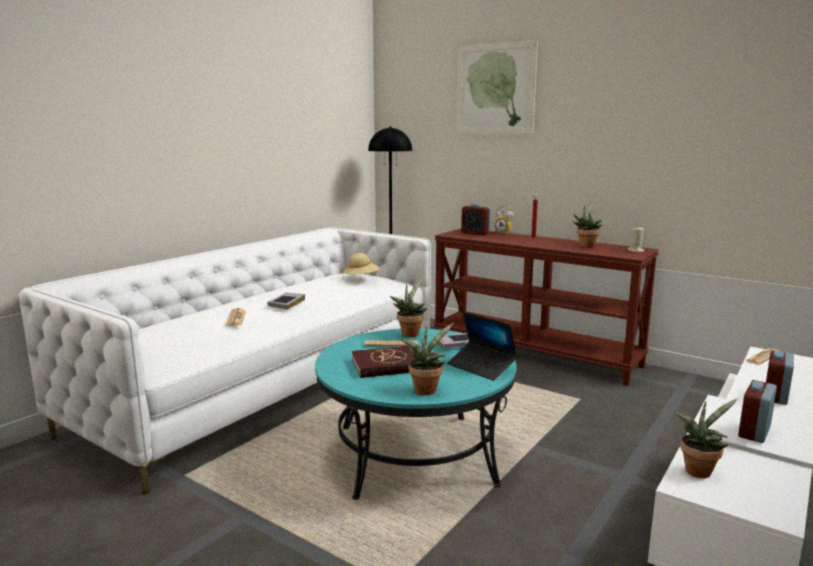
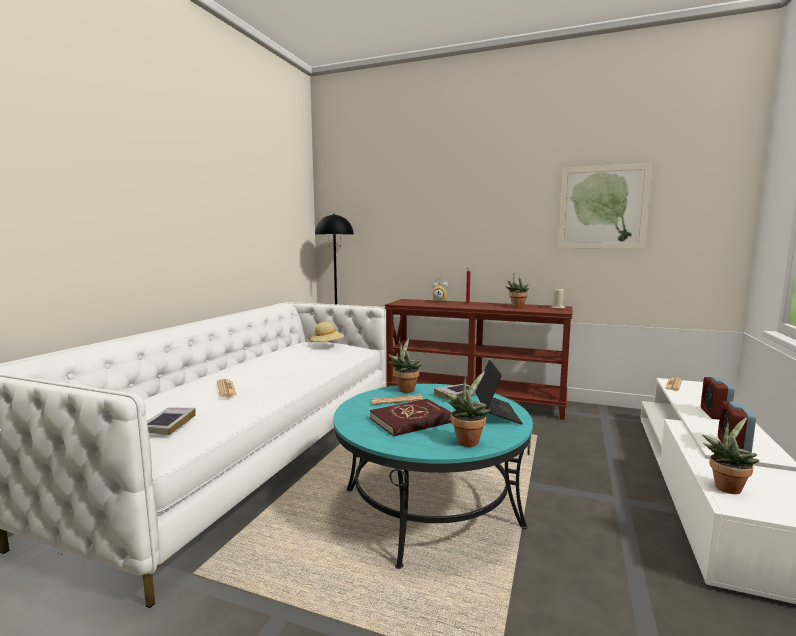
camera: 15 degrees left, 5 degrees down
(286, 304) = (270, 371): book -> book (168, 424)
(475, 233) = (417, 301): alarm clock -> none
(481, 367) = (497, 413): laptop -> laptop turned 120 degrees counterclockwise
(495, 89) = (426, 182): picture -> picture (602, 207)

